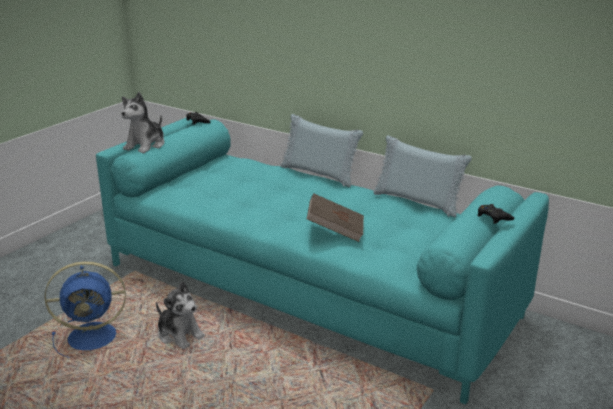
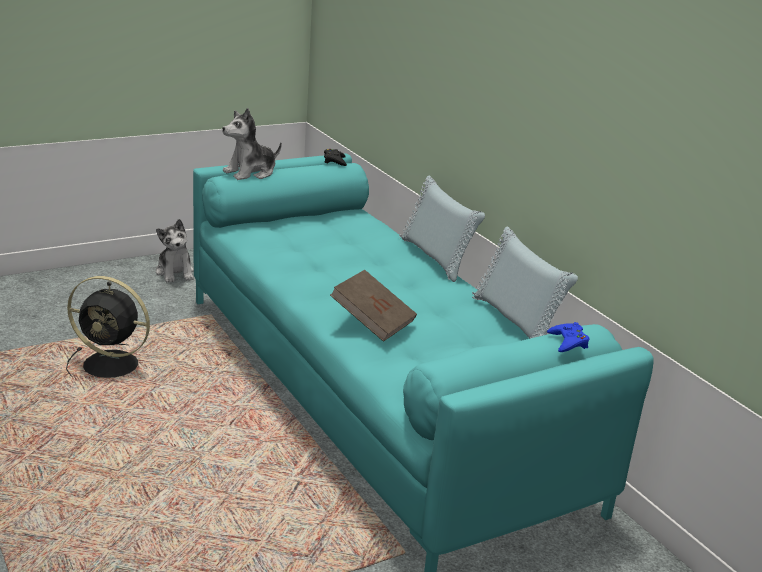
camera: 25 degrees right, 0 degrees up
(94, 336) = (113, 366): blue fan -> black fan
(180, 335) = (193, 393): plush toy -> plush toy (175, 272)
(493, 217) = (532, 356): black game controller -> none
(499, 202) = (568, 342): none -> blue game controller

